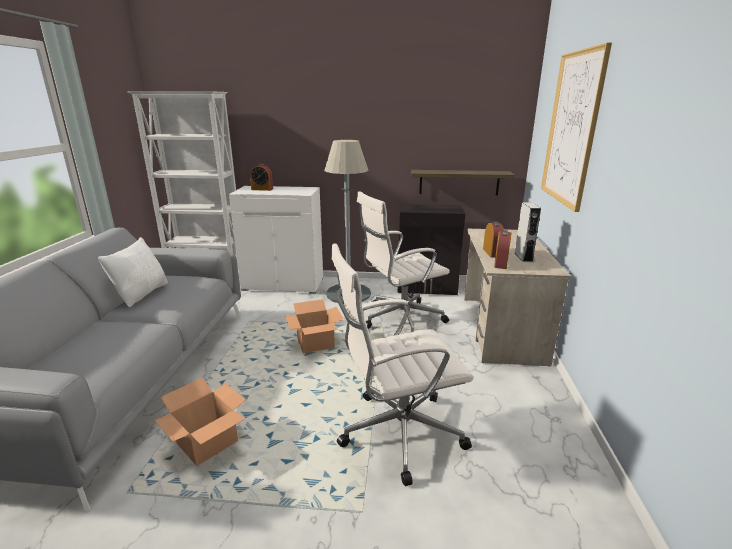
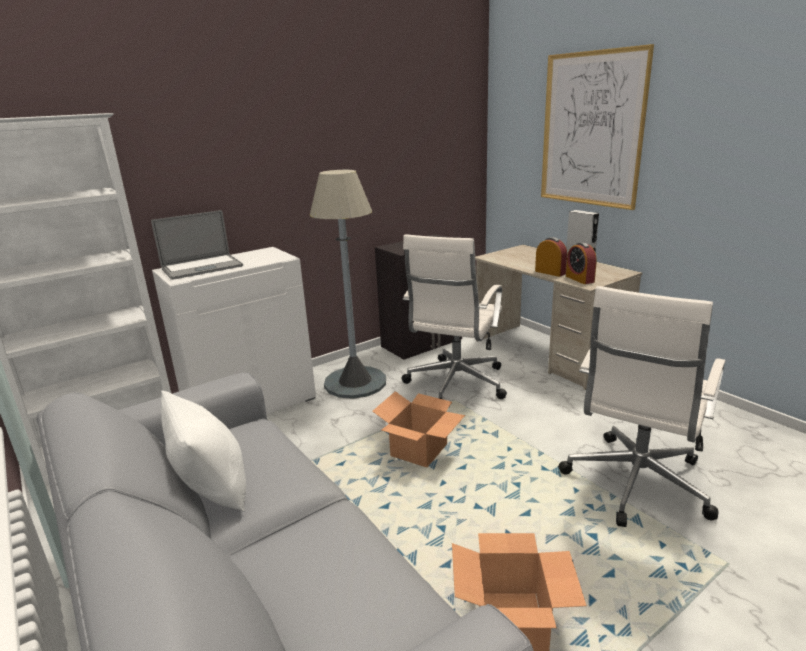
camera: 40 degrees left, 0 degrees up
(262, 189) = (202, 267): alarm clock -> laptop
(459, 182) = (429, 207): shelf -> none

